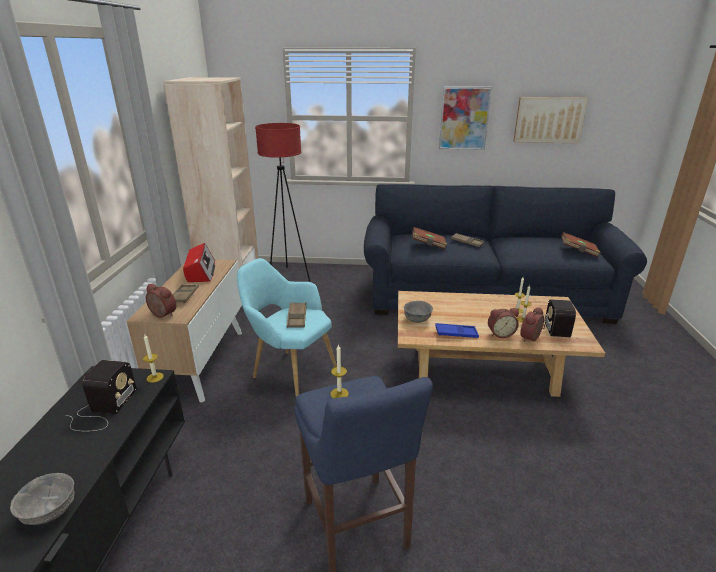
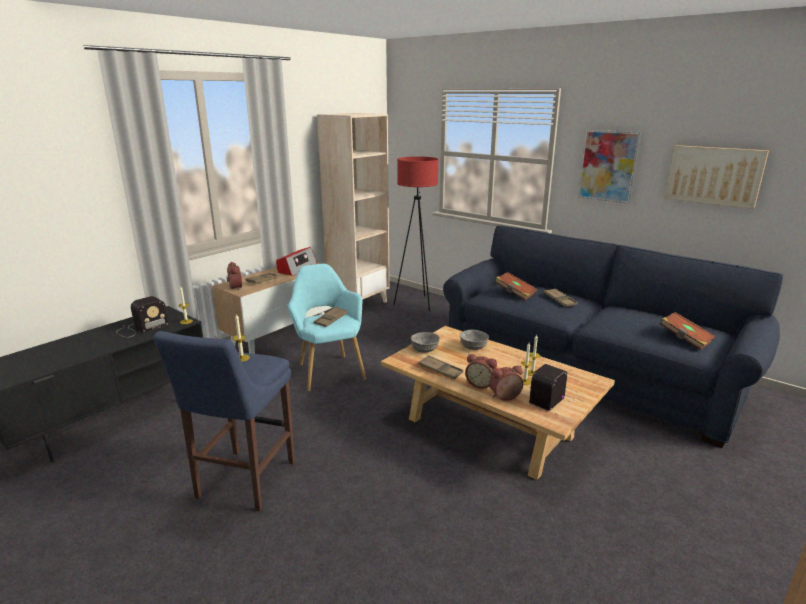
camera: 35 degrees right, 5 degrees down
(49, 512) = (59, 363): grey bowl -> grey bowl (473, 347)
(456, 333) = (440, 370): blue tray -> brown tray

